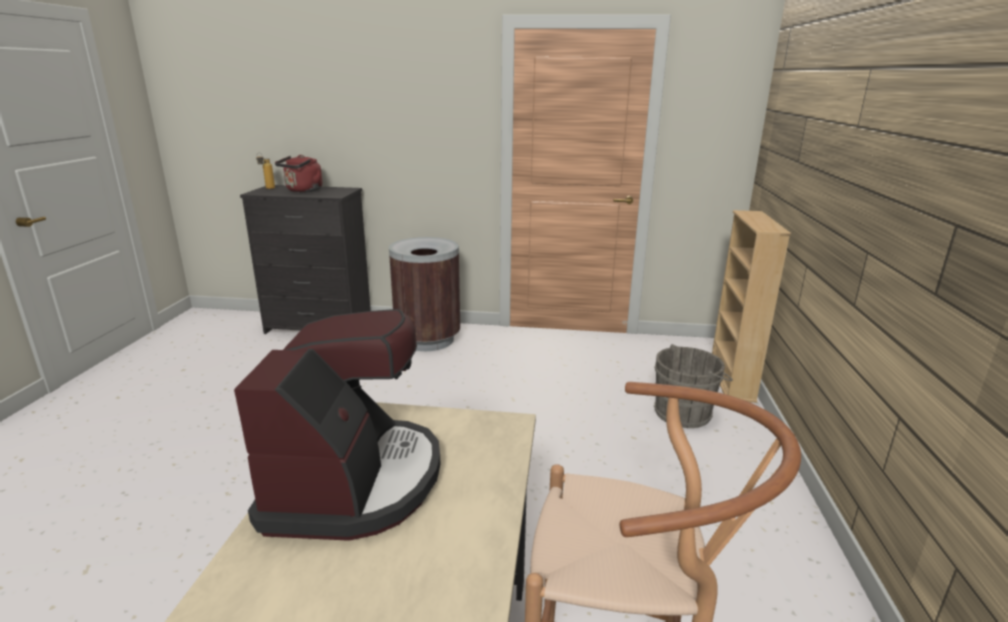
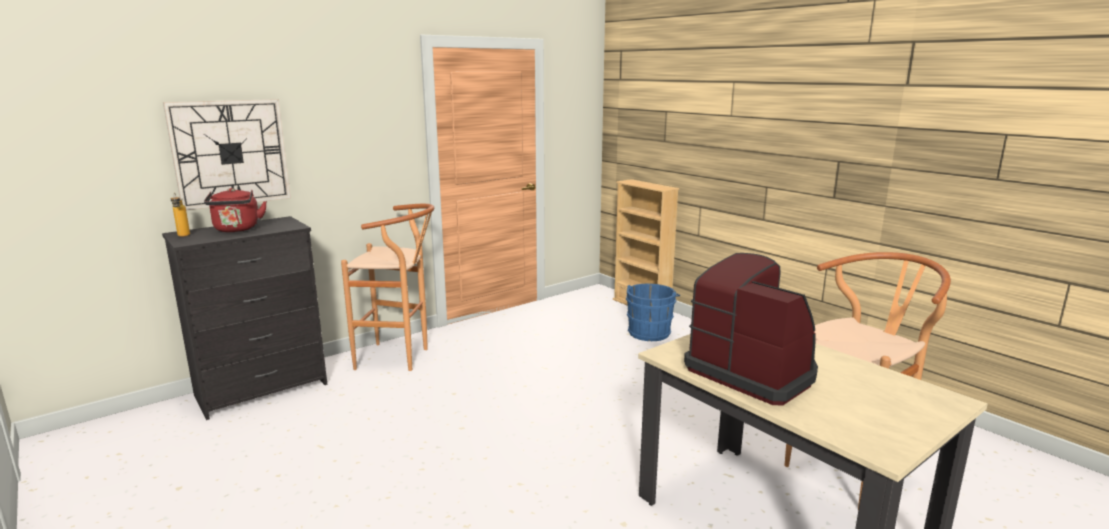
camera: 45 degrees left, 5 degrees down
(319, 126) = (230, 153): none -> wall clock
(427, 340) = (399, 358): brown trash can -> brown stool
(685, 413) = (650, 332): grey bucket -> blue bucket

